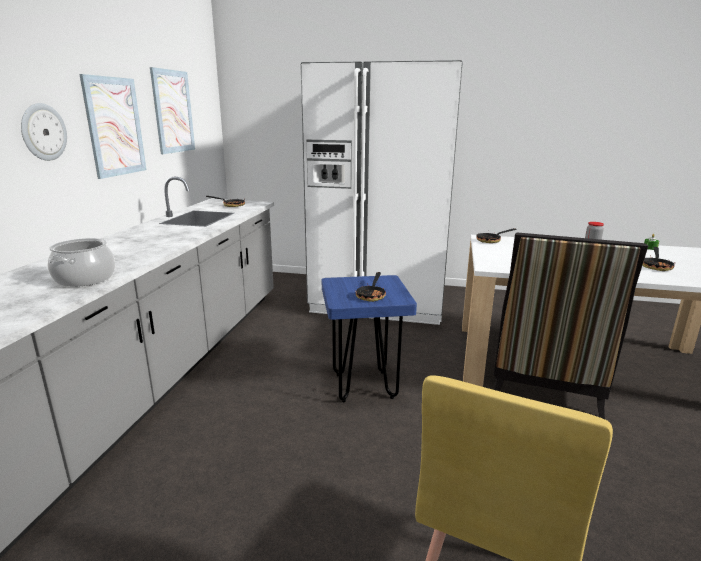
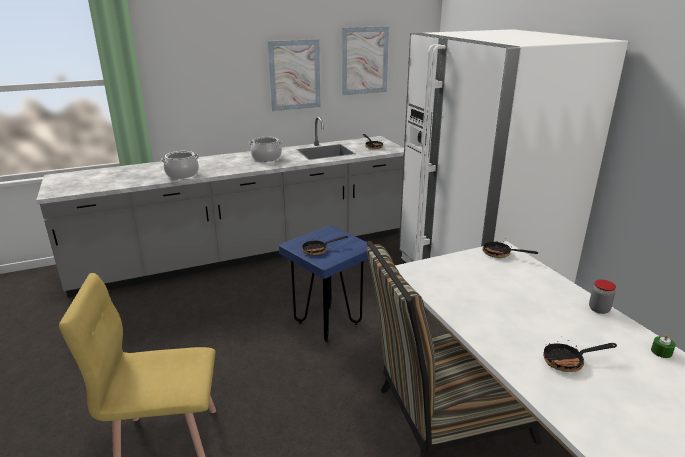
camera: 55 degrees right, 5 degrees up
(43, 132) = (231, 80): wall clock -> none
(151, 236) = (266, 158): none -> cooking pot

